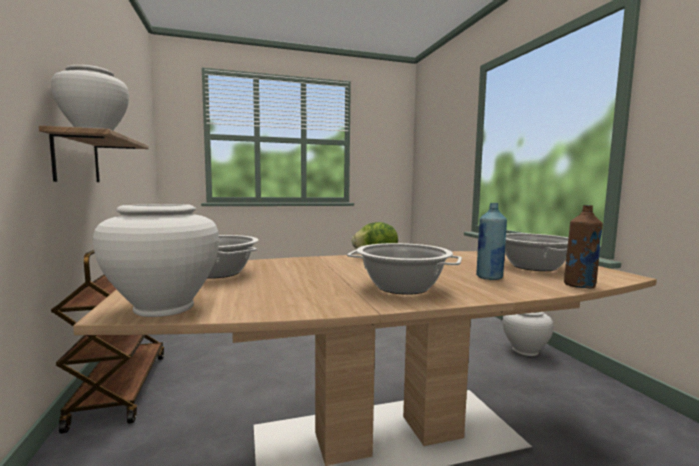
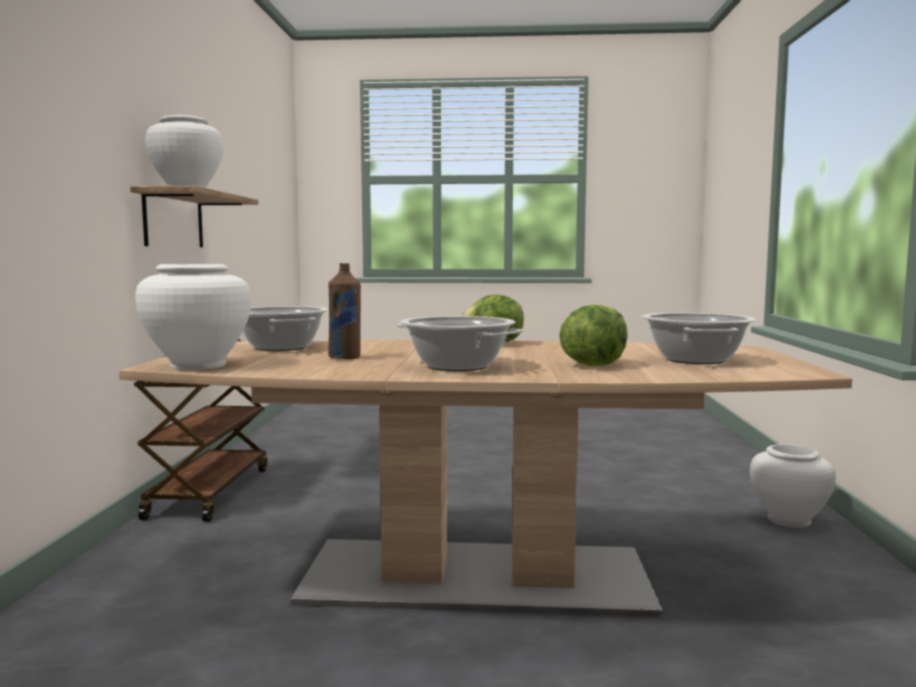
camera: 20 degrees right, 0 degrees up
(489, 277) = (593, 365): blue bottle -> lettuce
(579, 286) = (695, 377): brown bottle -> brown bottle (345, 357)

